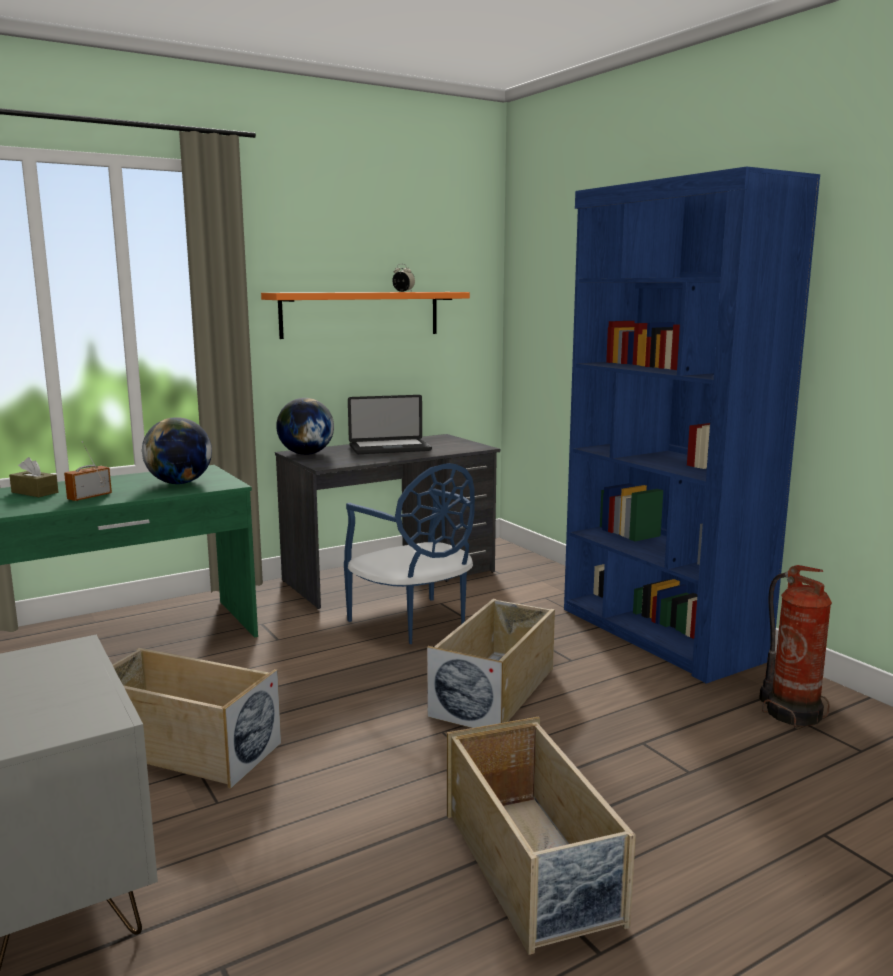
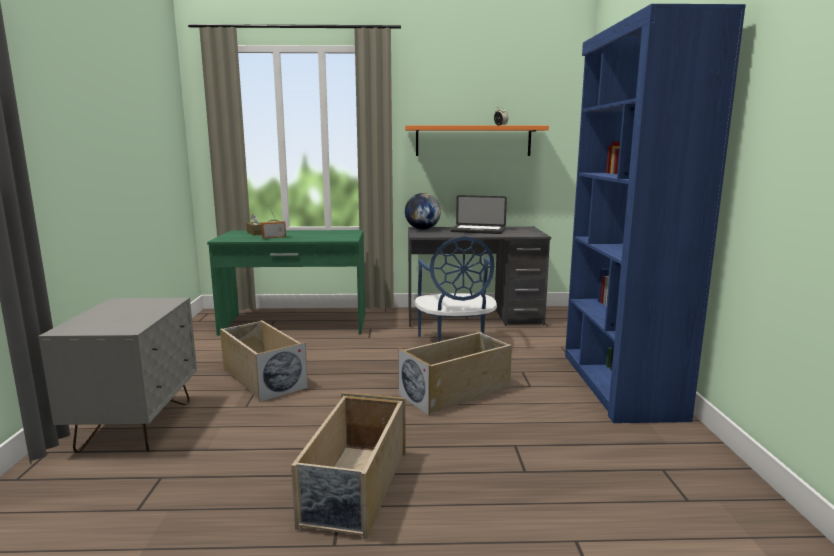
camera: 30 degrees right, 0 degrees up
(180, 483) = (327, 236): globe -> none
(791, 713) = (660, 459): fire extinguisher -> none

